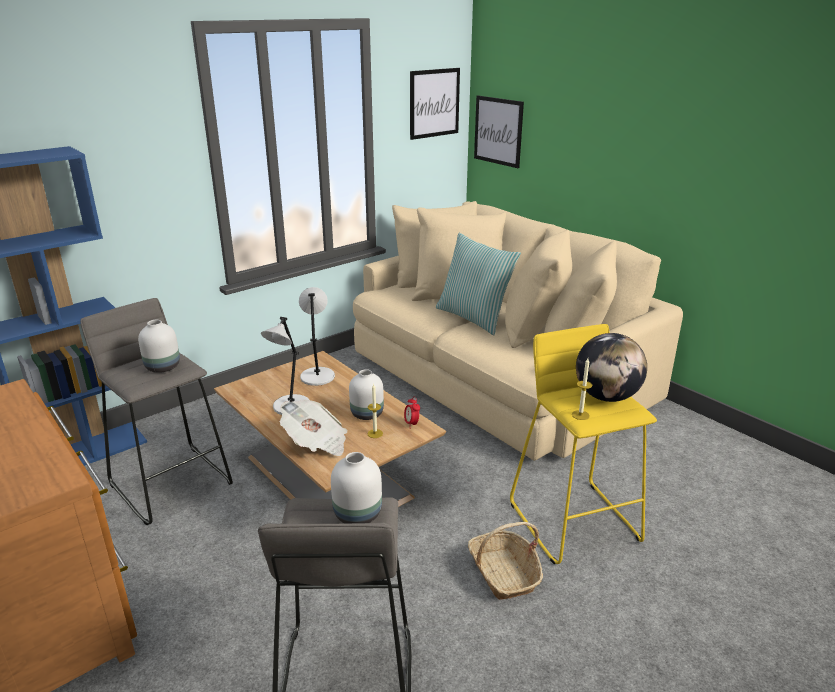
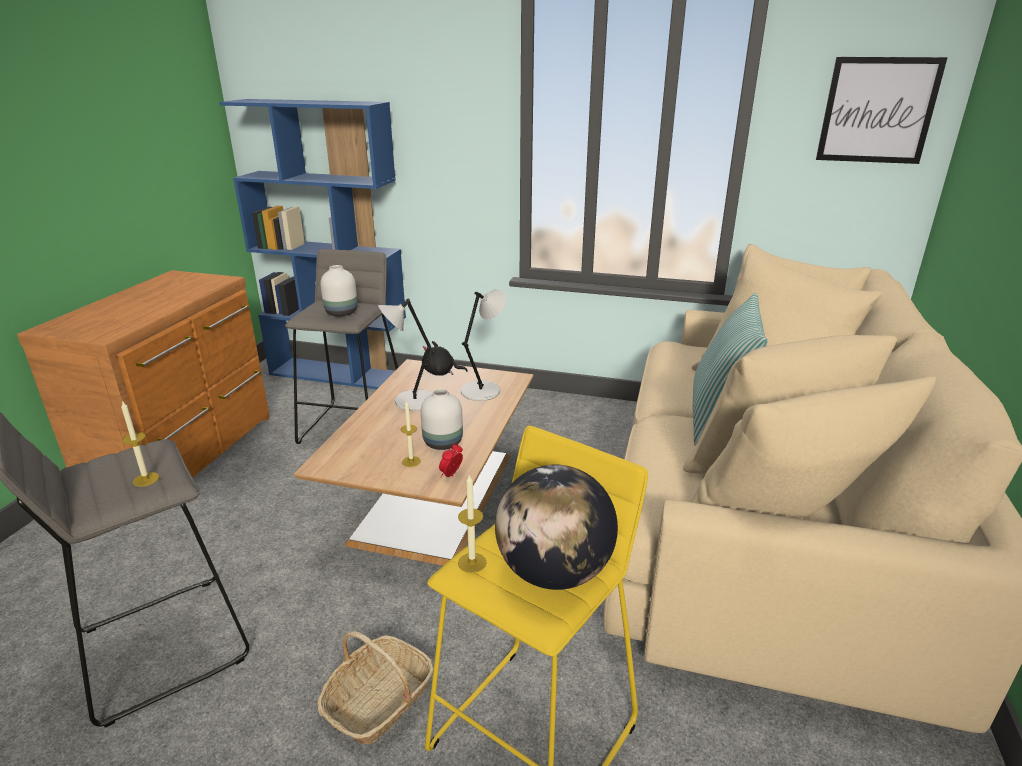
camera: 55 degrees right, 0 degrees up
(263, 381) = (441, 372): none -> black plush toy
(316, 443) = (365, 438): newspaper -> none
(358, 515) = (146, 479): white vase -> candle
(498, 131) = (970, 166): picture -> none

